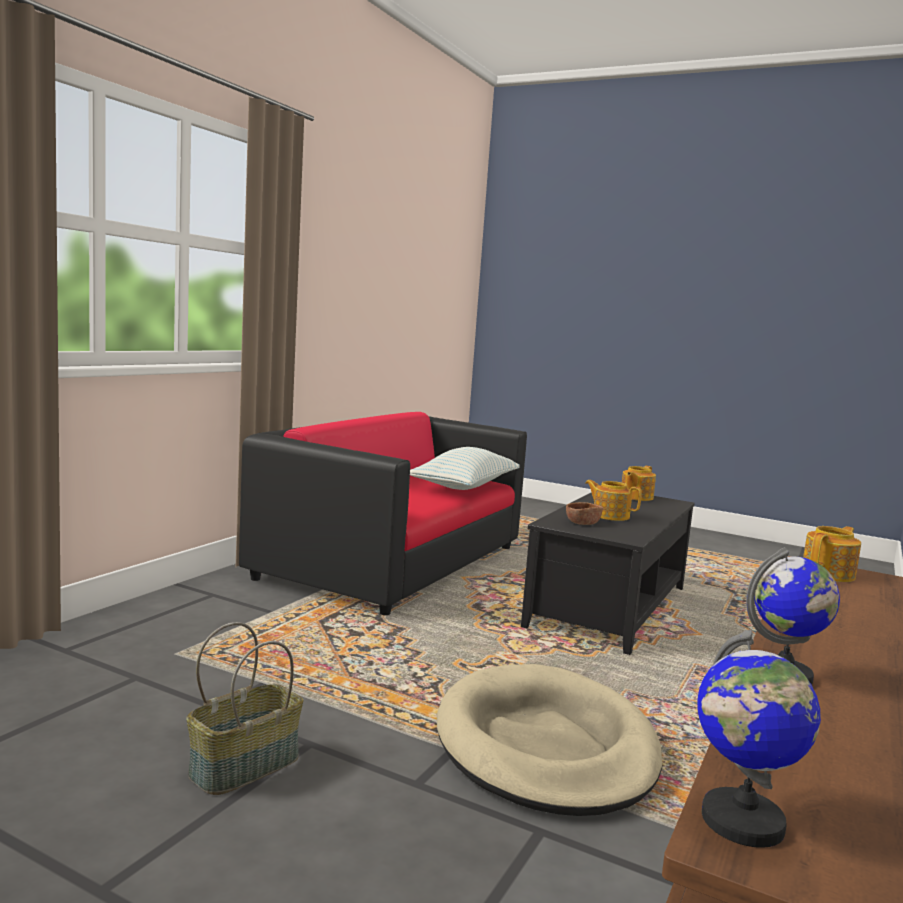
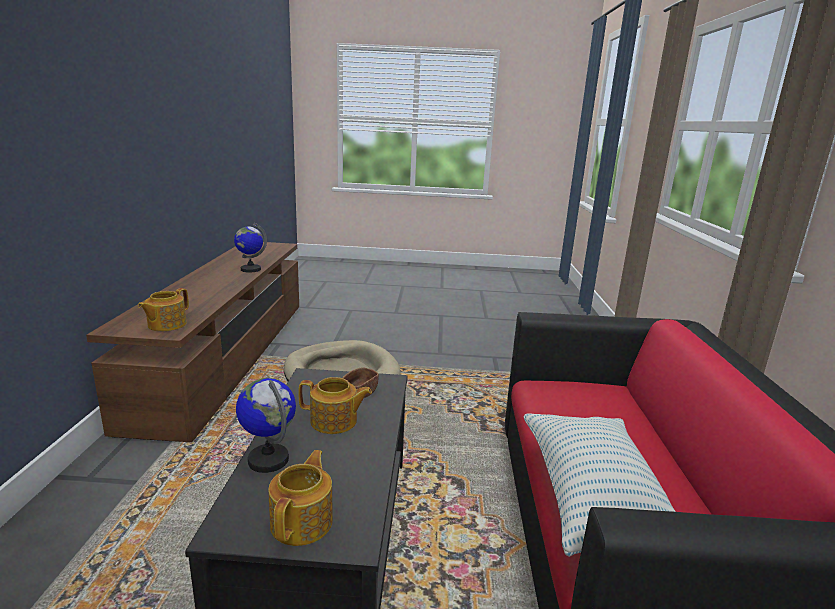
camera: 155 degrees right, 10 degrees up
(244, 765) = (451, 342): basket -> none
(742, 822) = (280, 247): globe -> globe (268, 459)

